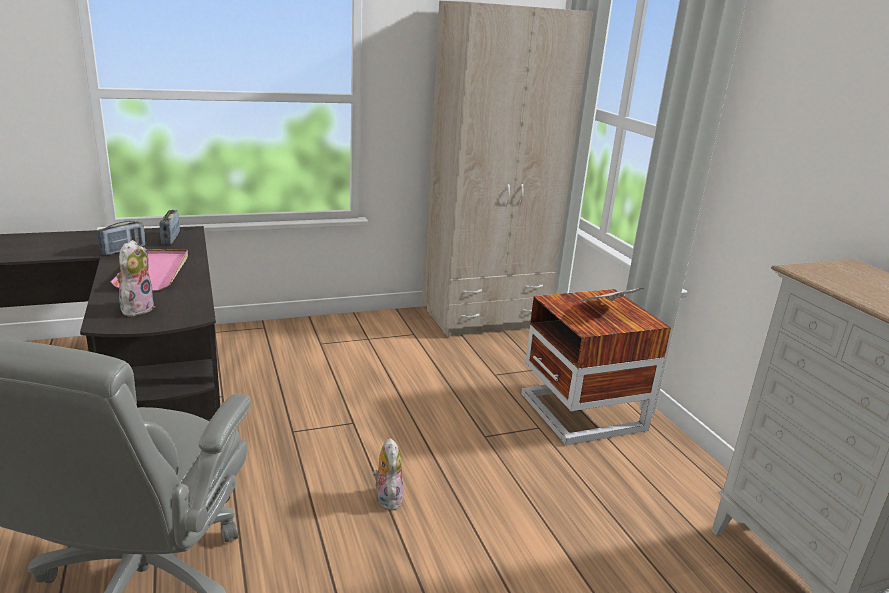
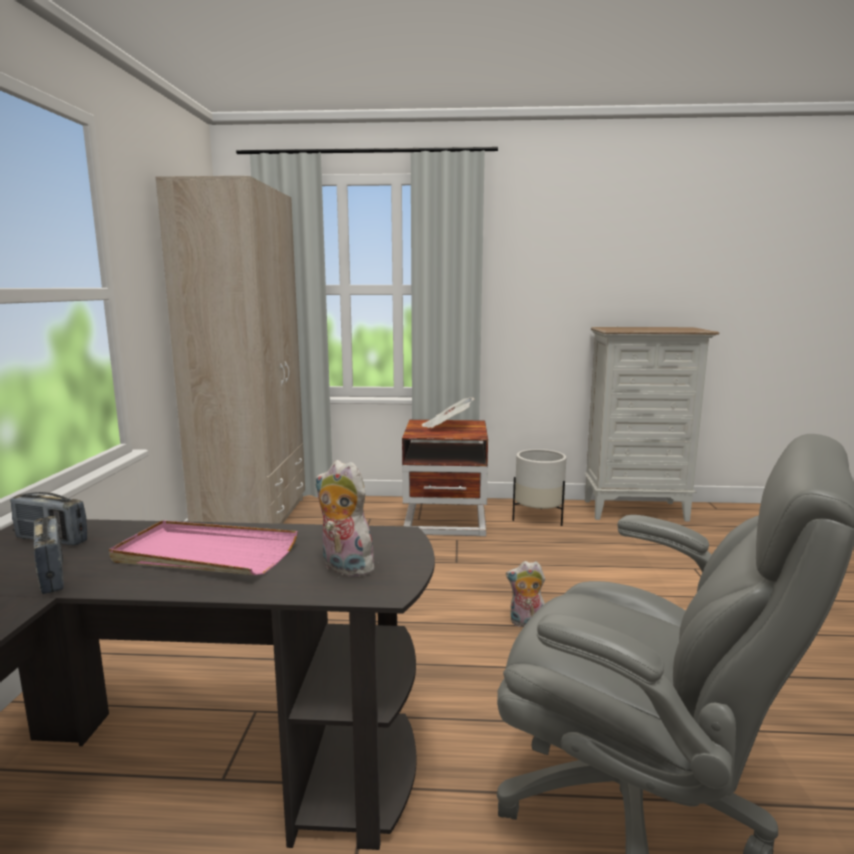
camera: 65 degrees left, 10 degrees down
(660, 478) = (538, 518): none -> white planter

